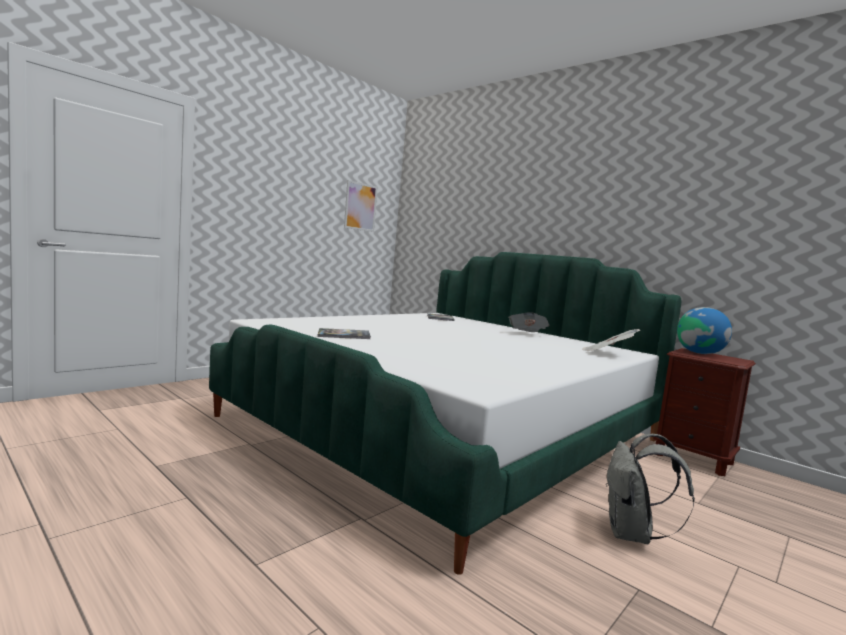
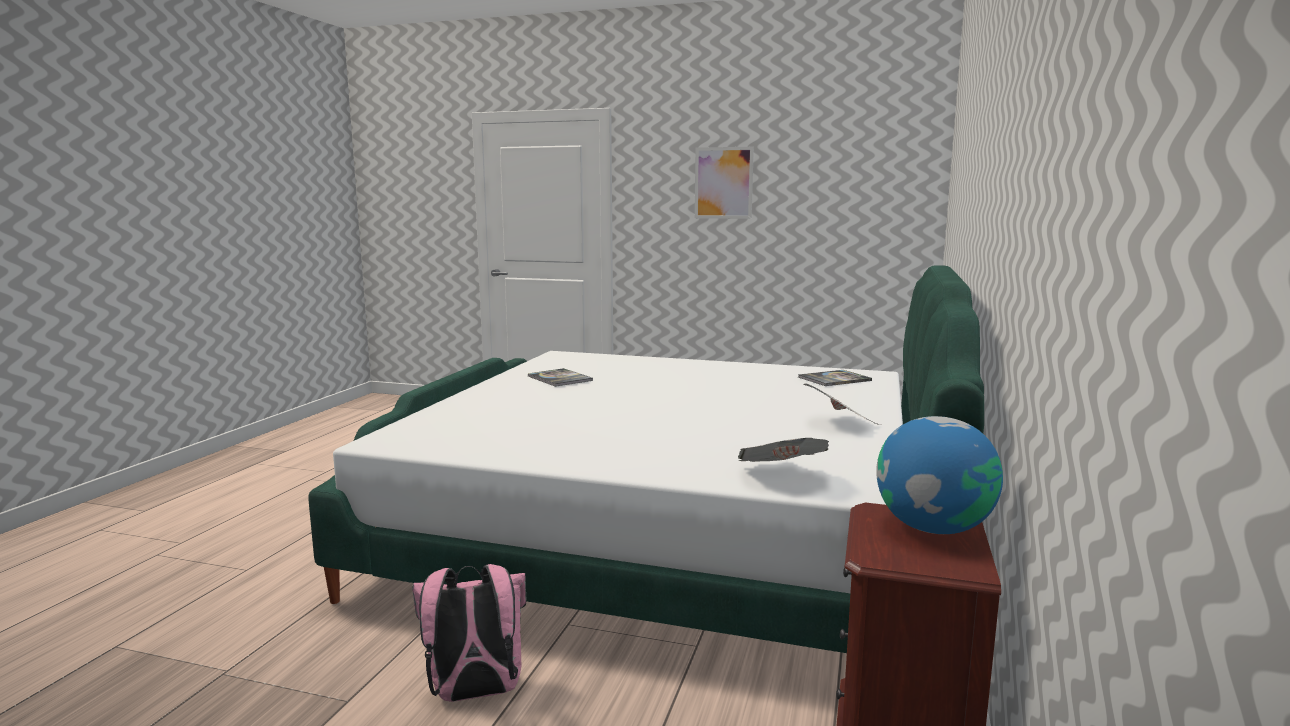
camera: 65 degrees right, 5 degrees up
(360, 206) = (857, 191): picture -> picture (723, 183)
(632, 535) = (474, 693): grey backpack -> pink backpack

